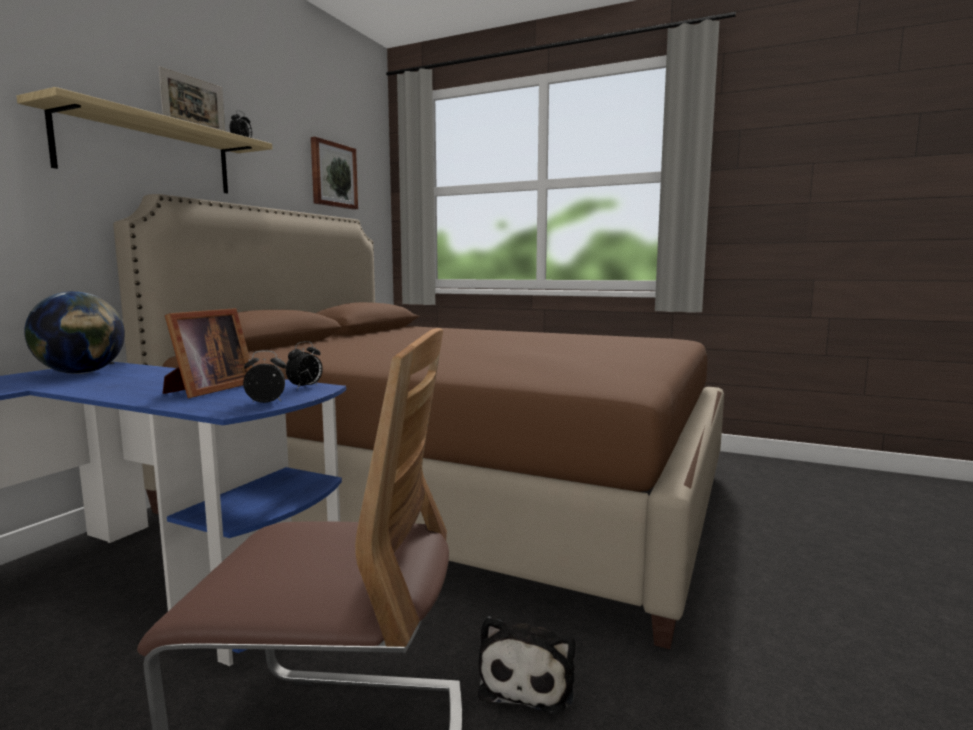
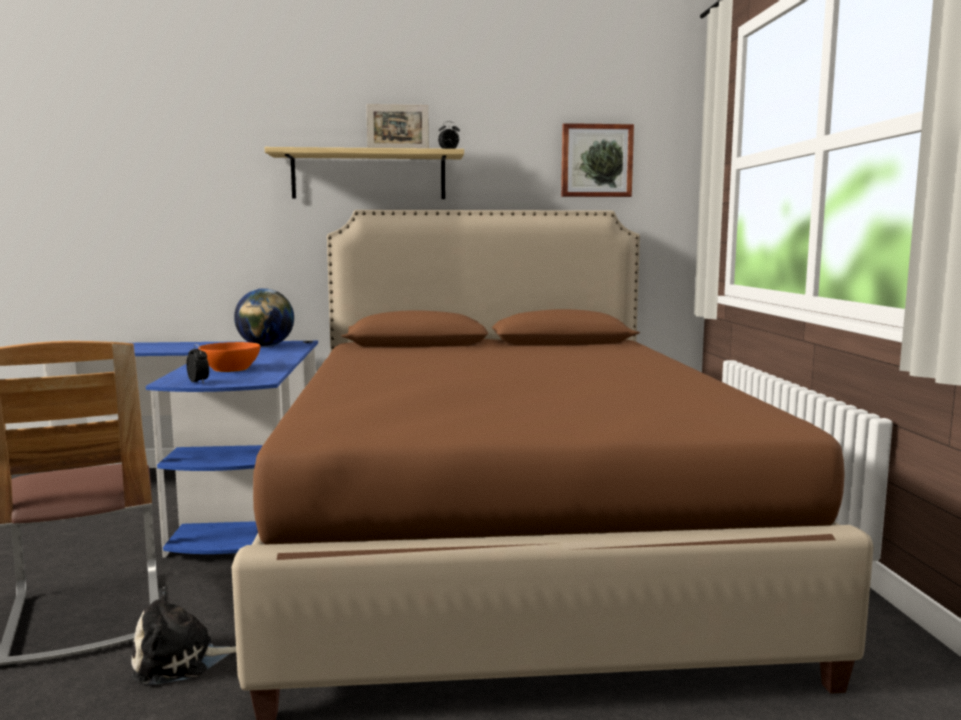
camera: 60 degrees right, 0 degrees up
(208, 390) = (231, 369): picture frame -> orange bowl
(305, 387) = (258, 379): alarm clock -> none

